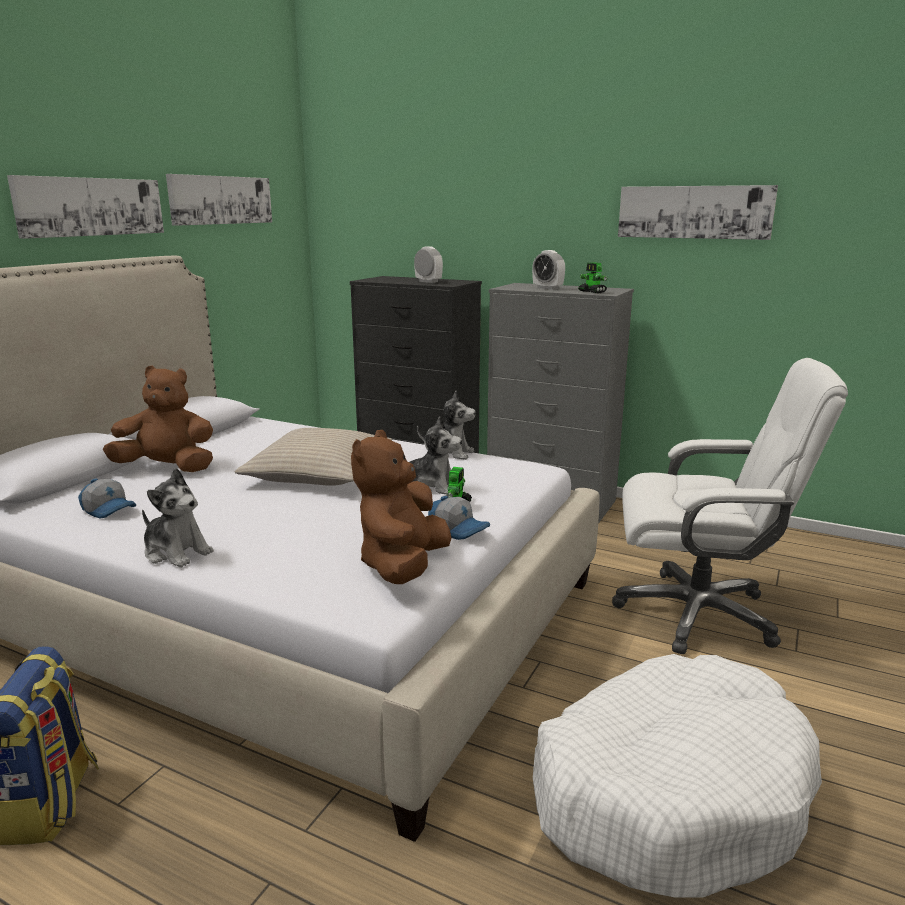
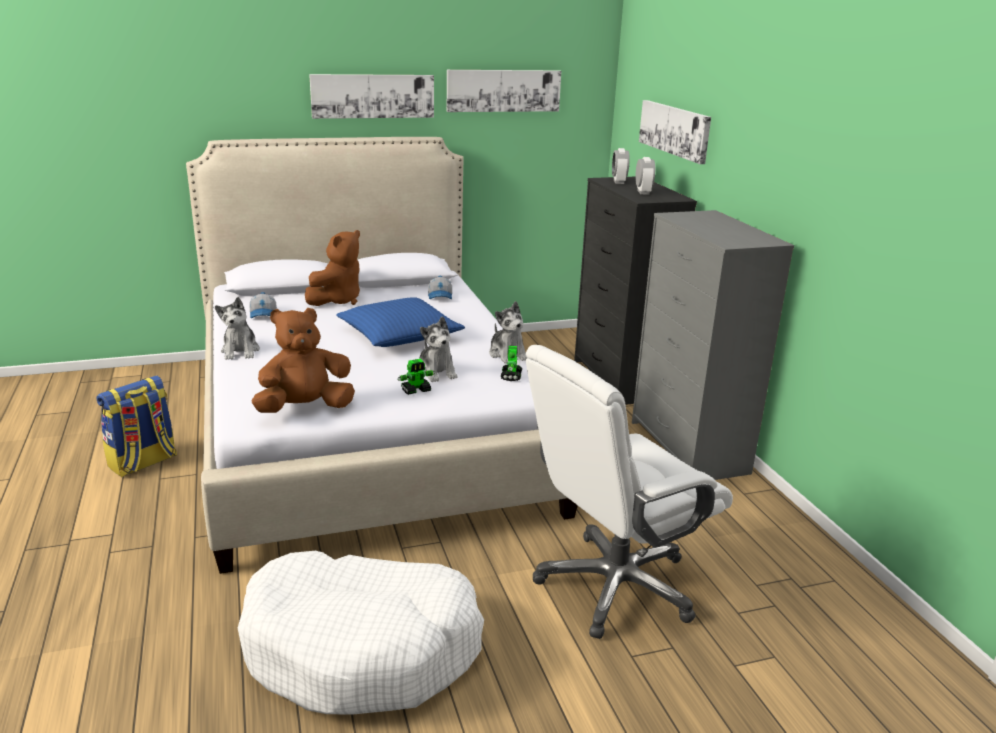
camera: 45 degrees right, 5 degrees up
(168, 468) = (337, 300): brown plush toy -> brown plush toy turned 75 degrees clockwise
(318, 473) = (399, 335): beige pillow -> blue pillow
(458, 529) = (380, 404): cap -> cap (440, 296)
(547, 288) = (707, 224): alarm clock -> alarm clock (618, 182)
(592, 292) = (724, 239): toy robot -> toy robot (511, 376)
(694, 212) = (859, 170): picture -> picture (674, 130)
(698, 613) = (615, 586): white office chair -> white office chair turned 90 degrees clockwise

